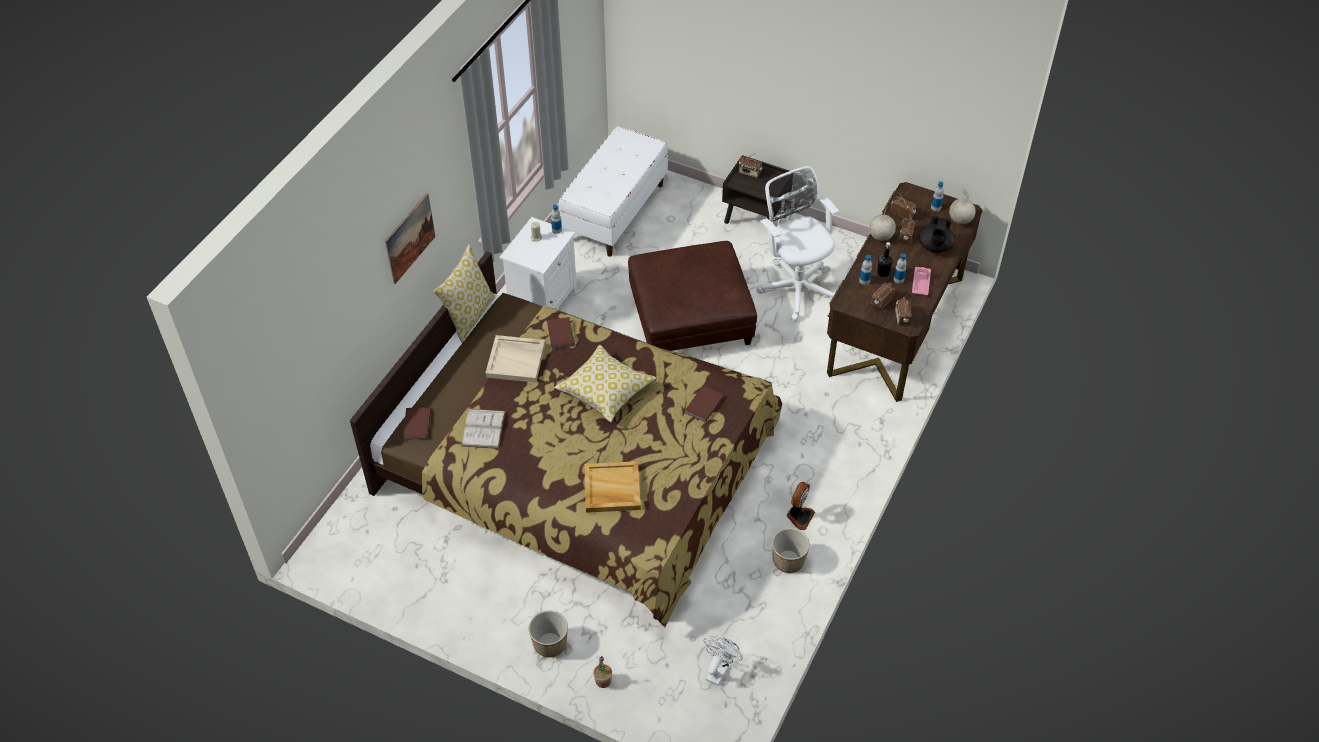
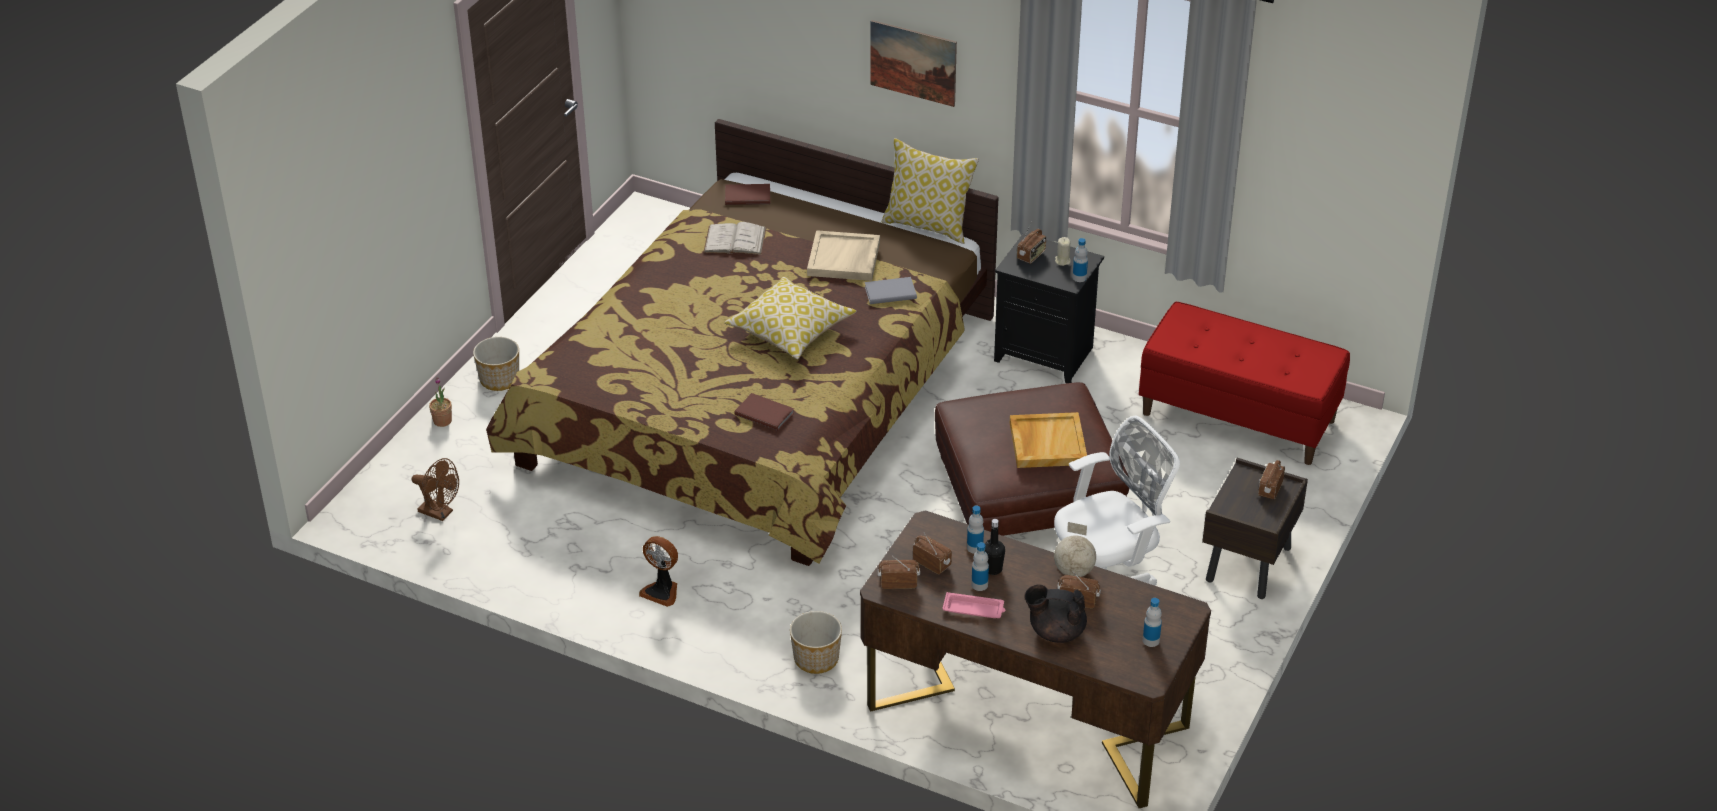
camera: 90 degrees right, 10 degrees down
(542, 301) = (1046, 354): white nightstand -> black nightstand
(559, 334) = (889, 292): brown book -> grey book
(611, 489) = (633, 339): beige tray -> beige tray (1047, 443)
(615, 212) = (1239, 417): white bench -> red bench
(718, 669) = (440, 513): white fan -> brown fan
(788, 560) = (592, 578): planter -> planter (816, 658)
(902, 213) = (1131, 600): radio -> radio (1031, 256)
(960, 220) = (1122, 667): globe -> none

